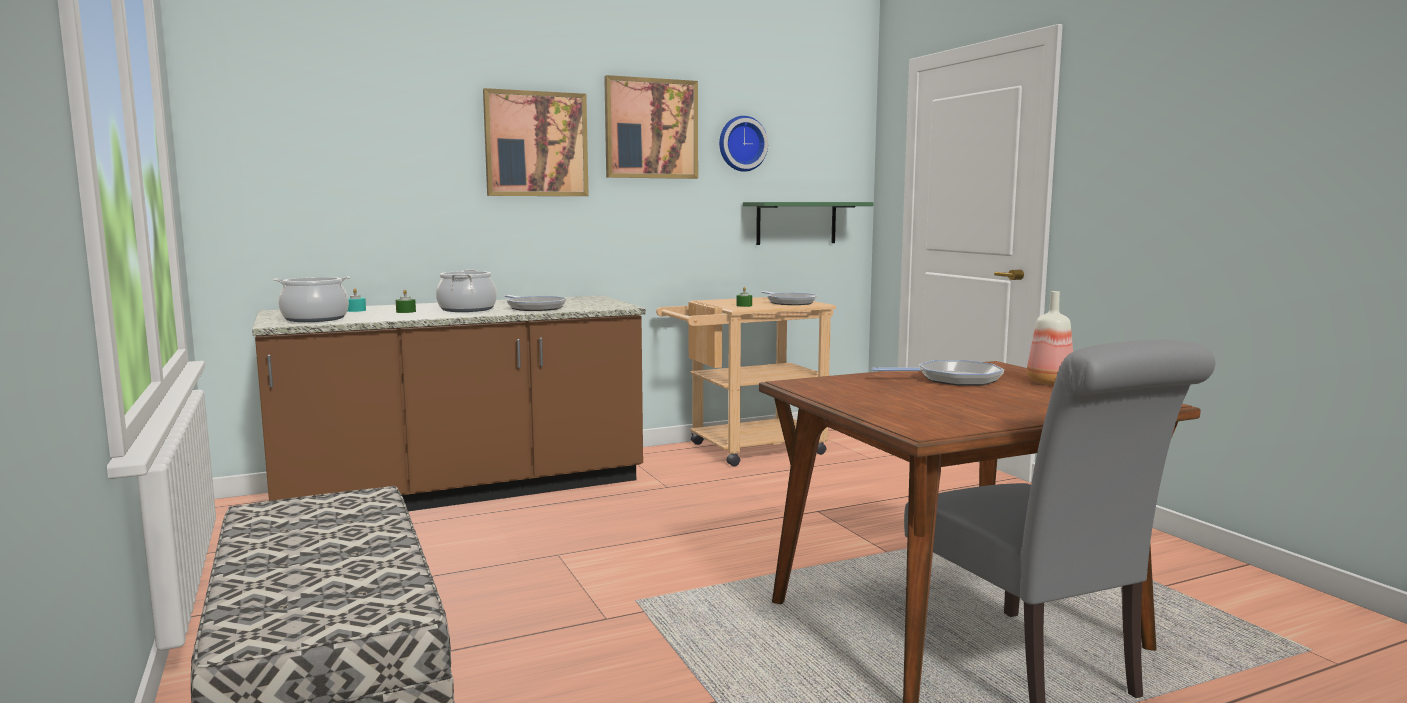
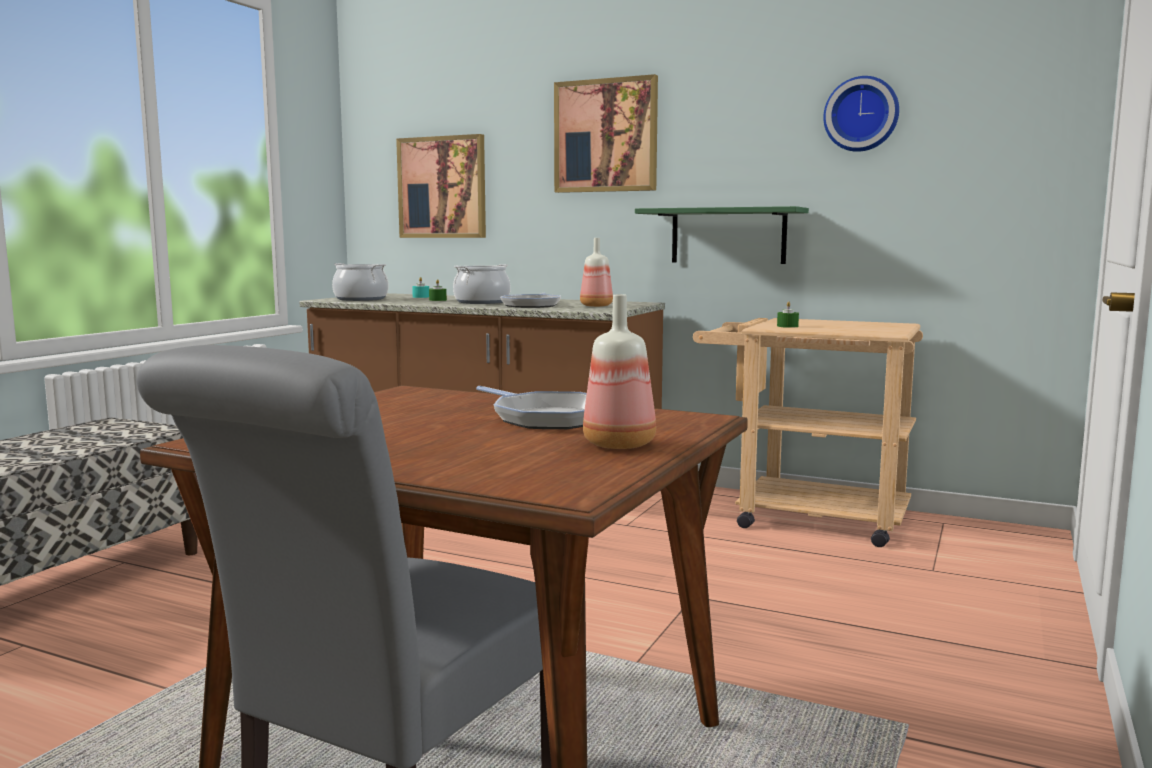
camera: 50 degrees right, 0 degrees up
(586, 303) = (596, 306): none -> bottle
(651, 129) = (735, 106): picture -> picture (442, 187)
(789, 302) = (865, 329): frying pan -> none
(796, 223) = (948, 221): green shelf -> green shelf (728, 236)

